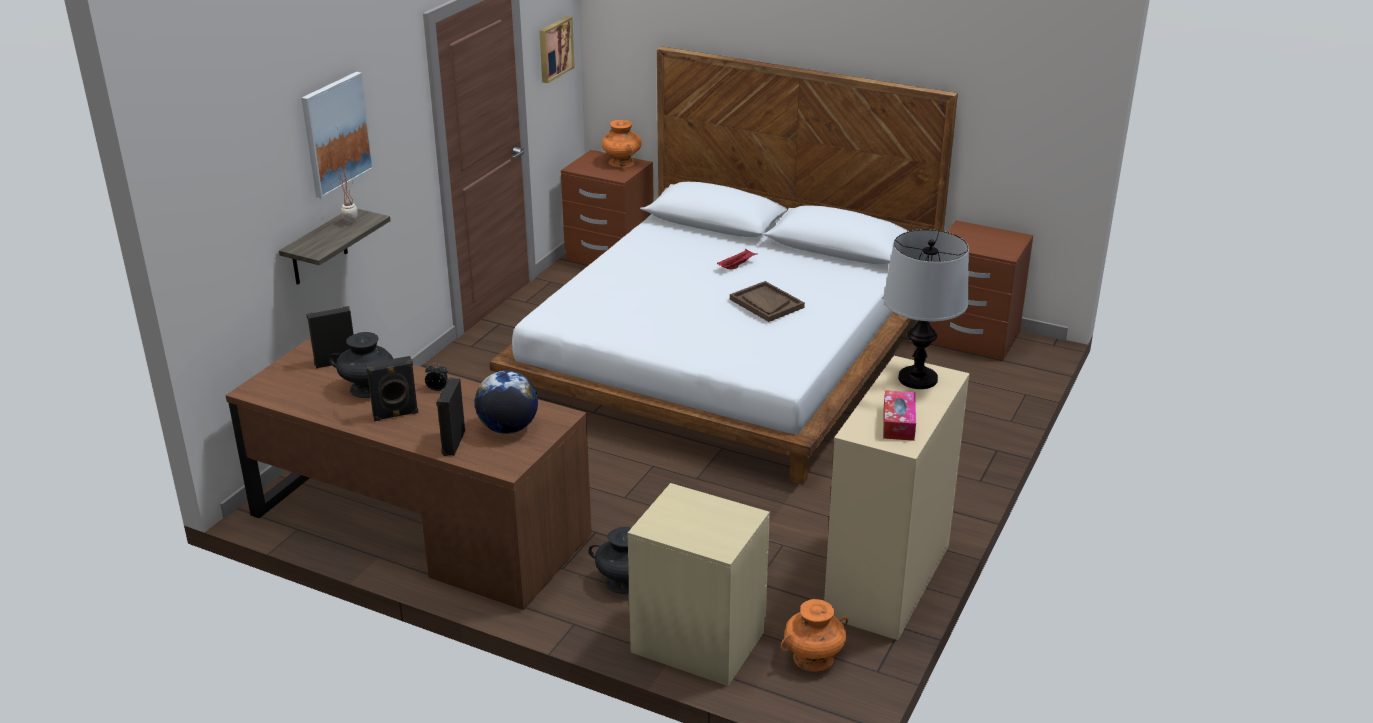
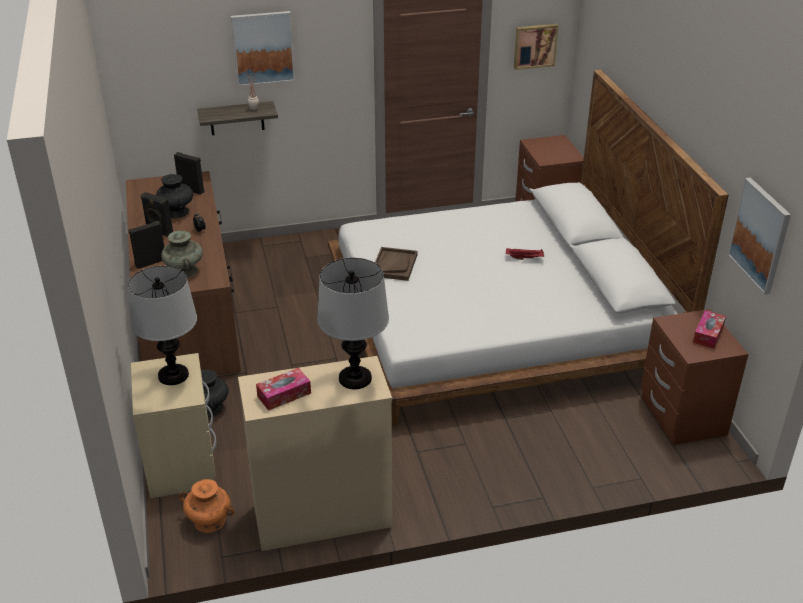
camera: 50 degrees right, 5 degrees up
(508, 428) = (184, 271): globe -> turquoise vase
(621, 162) = (565, 151): orange vase -> none
(691, 512) = (173, 375): none -> table lamp
(766, 303) = (490, 292): brown tray -> brown tray (394, 265)
(988, 237) = (708, 334): none -> tissue box
(1017, 114) = (760, 235): none -> picture

